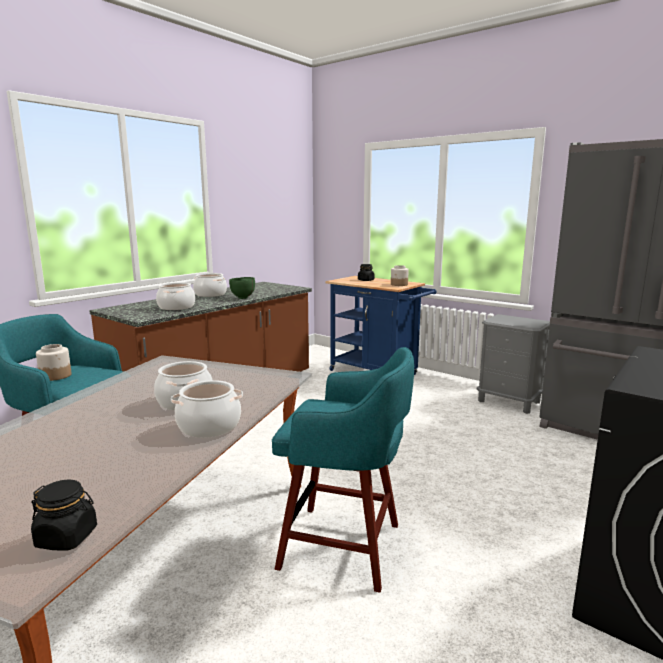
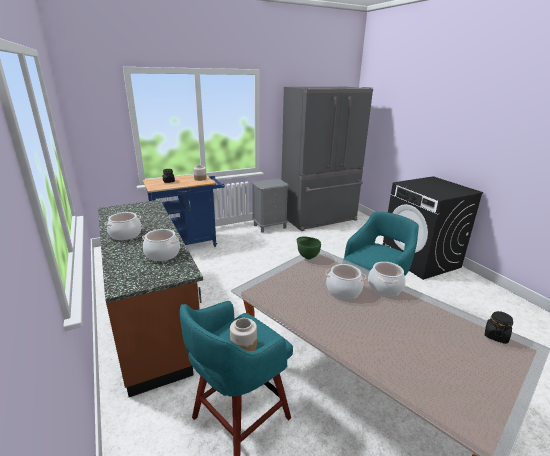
camera: 65 degrees left, 10 degrees up
(243, 297) = (162, 225): green bowl -> green bowl (307, 257)

